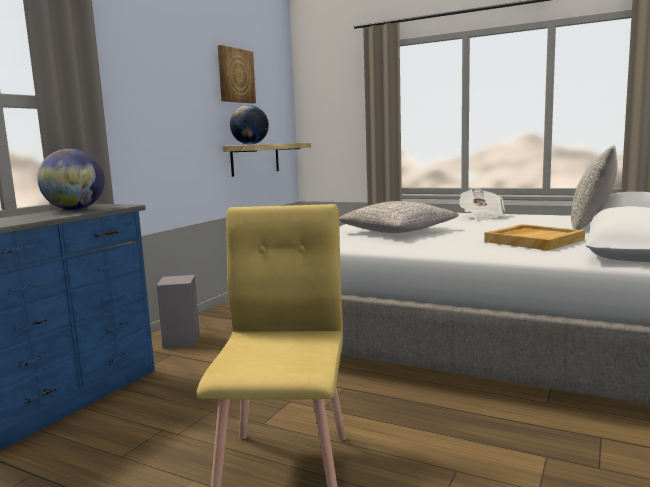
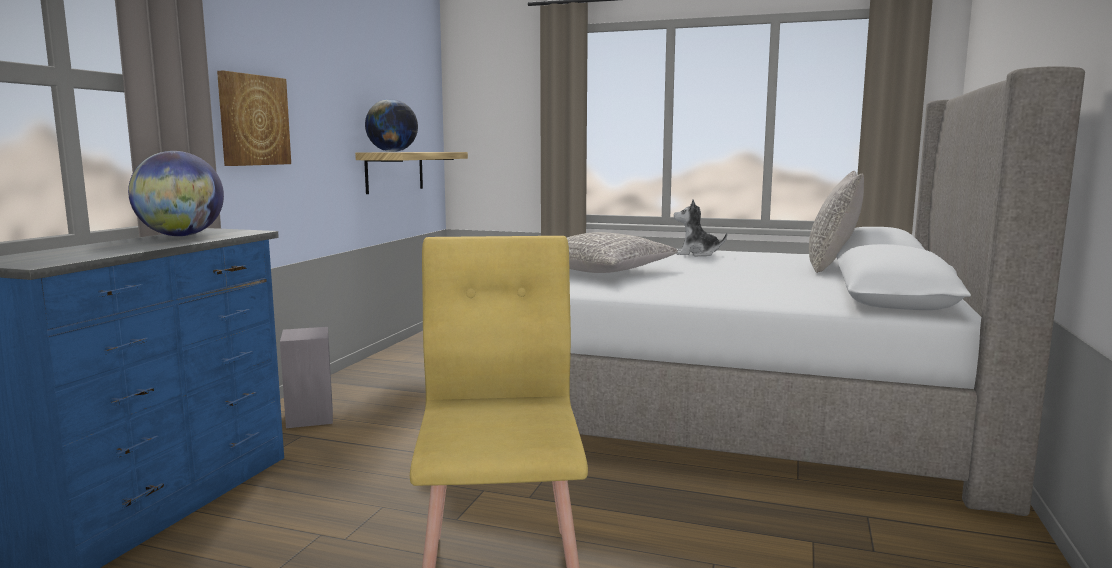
camera: 10 degrees left, 0 degrees up
(235, 75) = (372, 58): picture -> picture (253, 120)
(481, 217) = (696, 254): newspaper -> plush toy
(533, 240) = (774, 284): beige tray -> none

